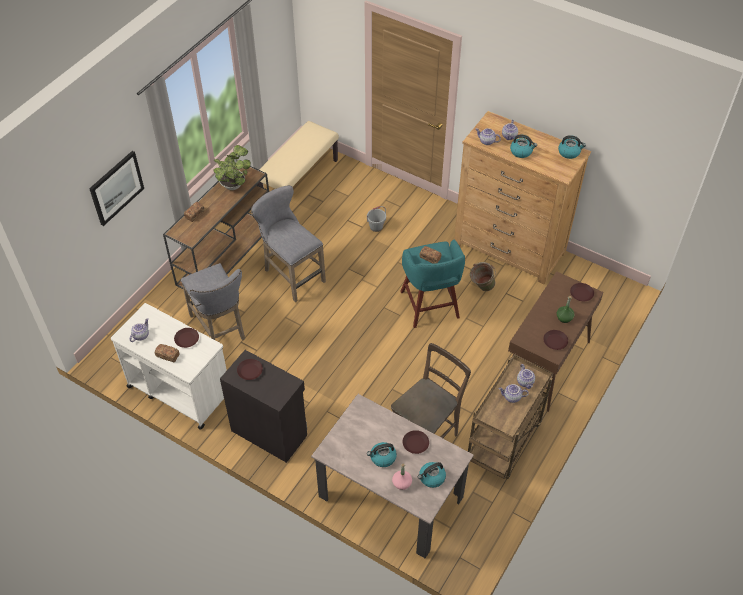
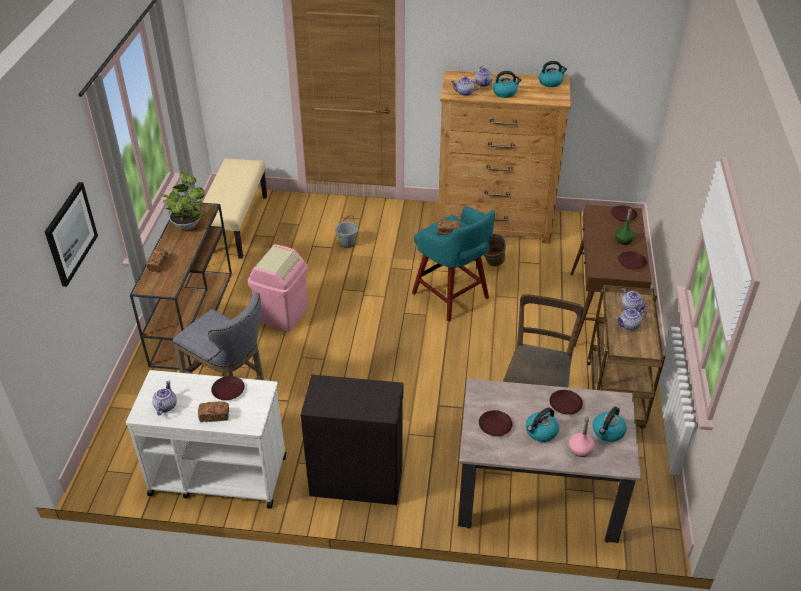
camera: 25 degrees left, 10 degrees down
(250, 371) = (333, 394): brown plate -> brown plate (495, 426)
(291, 274) = (282, 314): grey stool -> pink trash can

